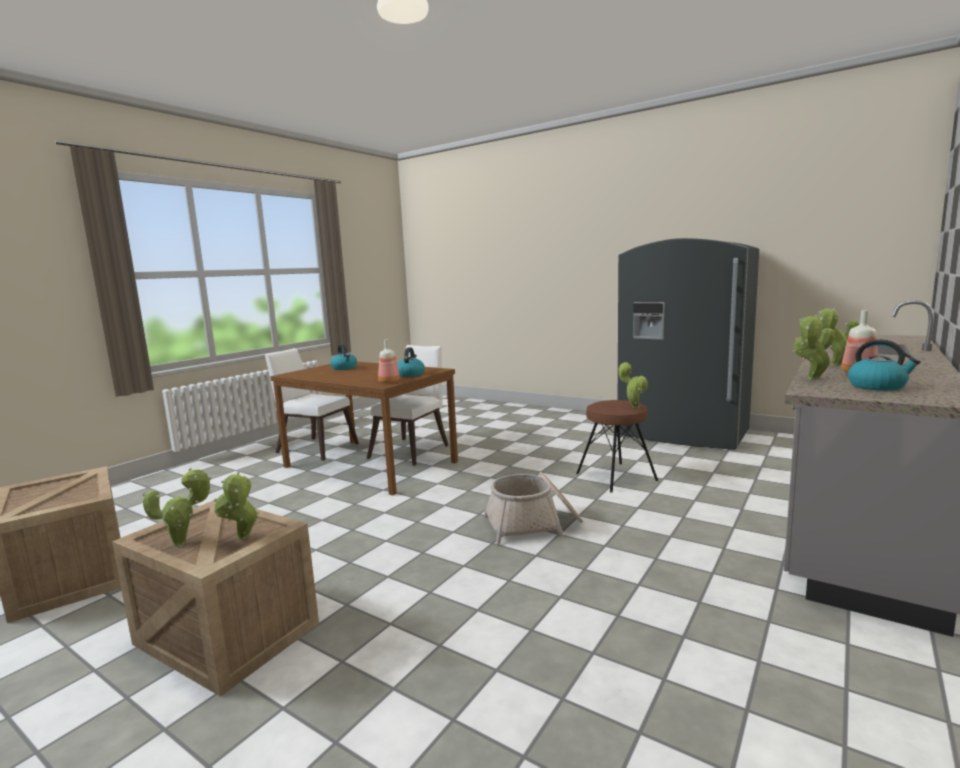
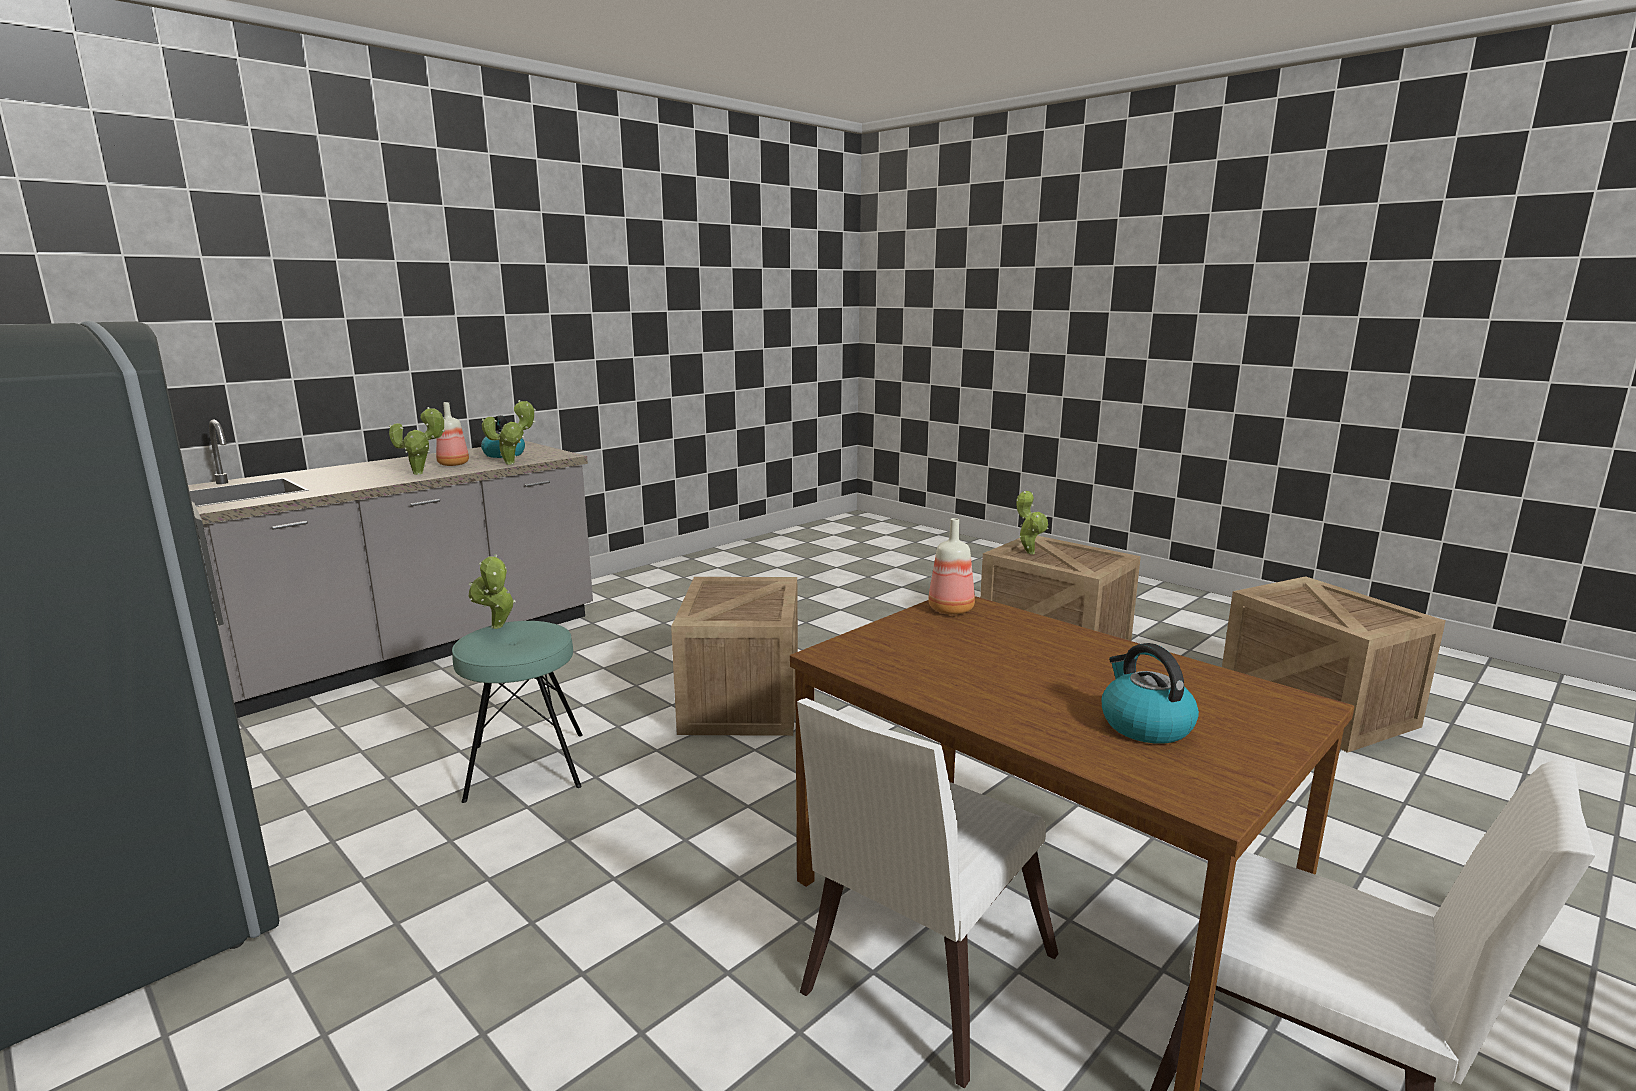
camera: 170 degrees left, 5 degrees up
(184, 543) = (1076, 553): potted plant -> none
(410, 374) = (908, 638): kettle -> none
(533, 524) = (740, 700): basket -> crate
(616, 477) = (526, 766): brown stool -> turquoise stool

